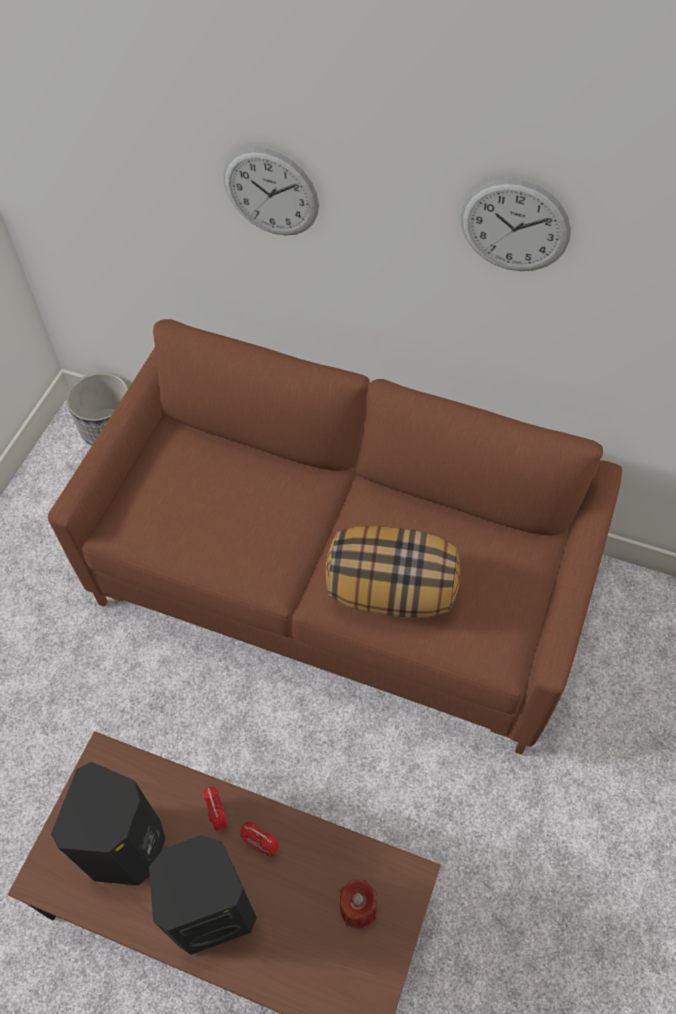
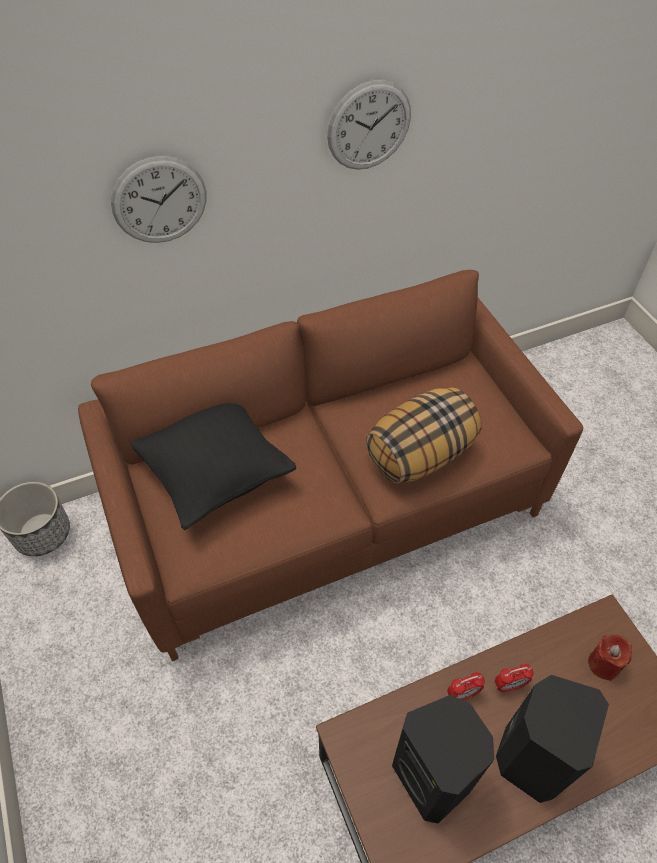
camera: 45 degrees left, 5 degrees down
(210, 474) = (216, 475): none -> black pillow
(218, 815) = (462, 694): alarm clock -> alarm clock turned 135 degrees clockwise

